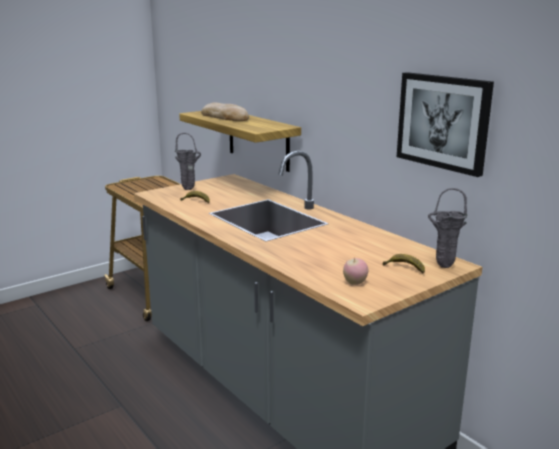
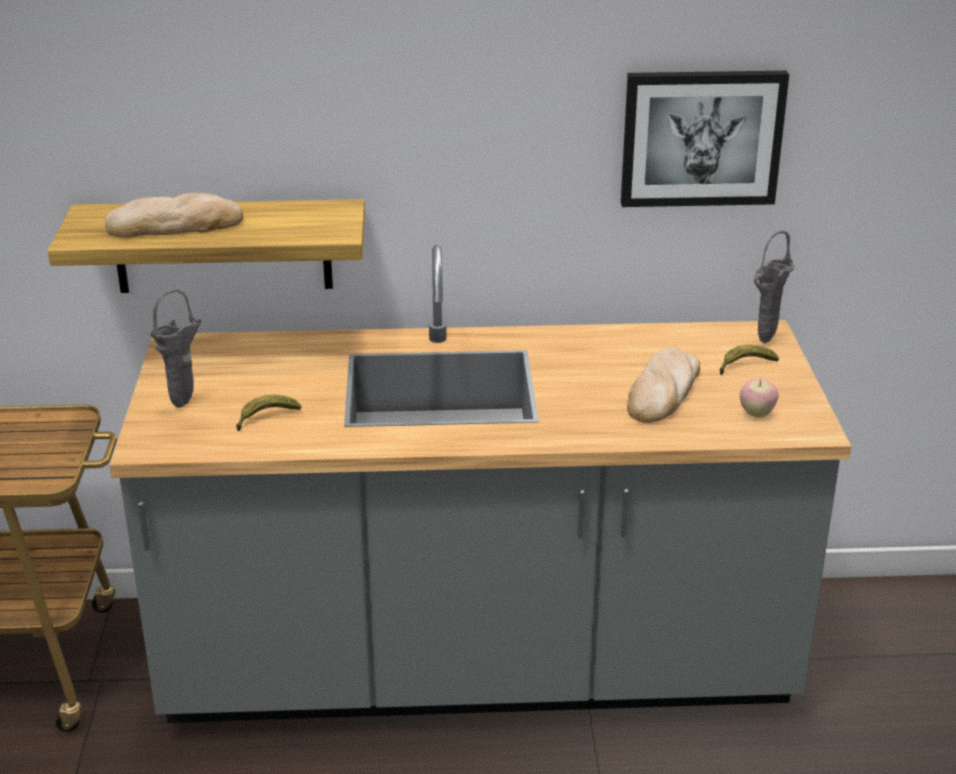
camera: 55 degrees left, 10 degrees up
(339, 257) = (663, 391): none -> bread

